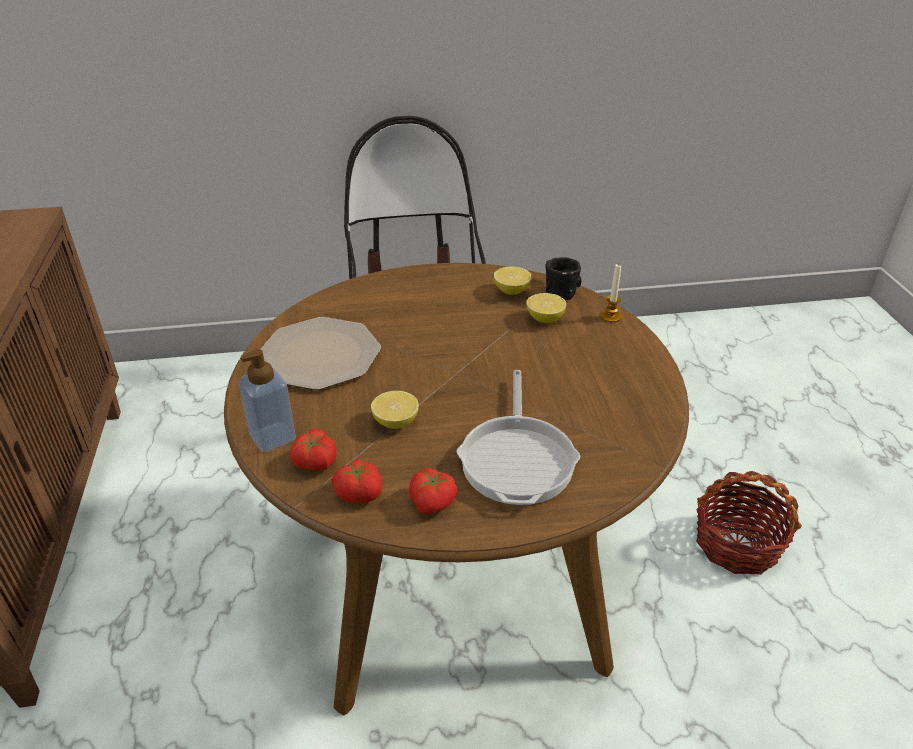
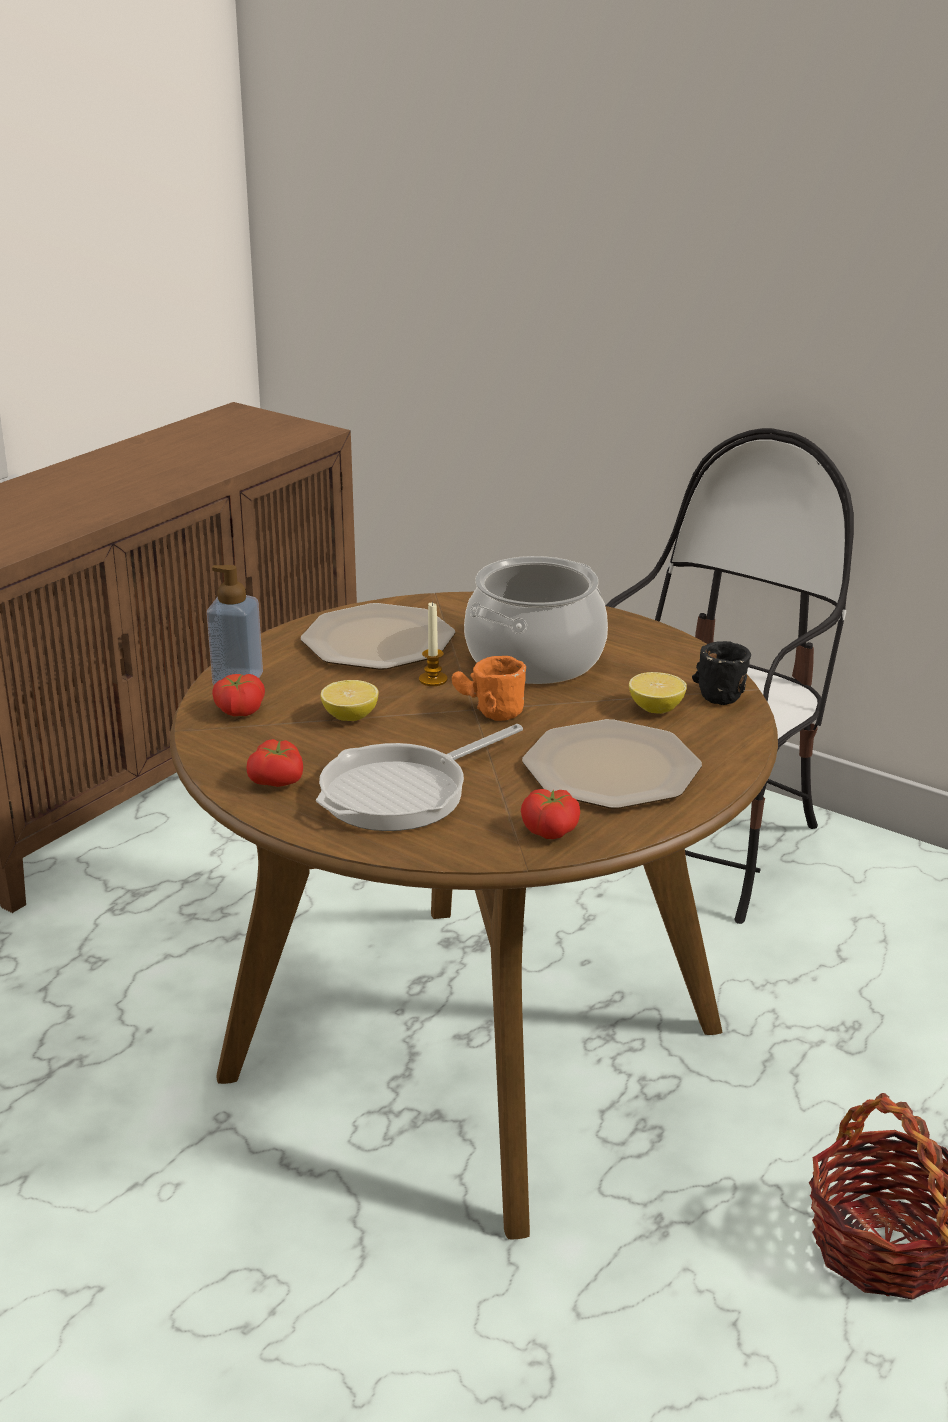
camera: 45 degrees right, 10 degrees down
(359, 492) = (236, 746): tomato -> tomato (551, 830)
(433, 320) = (535, 660): none -> cooking pot
(464, 370) = (485, 710): none -> orange mug
(512, 291) = (670, 671): lemon -> none
(590, 370) = (612, 769): none -> plate
(610, 317) = (737, 739): candle -> candle (433, 680)

